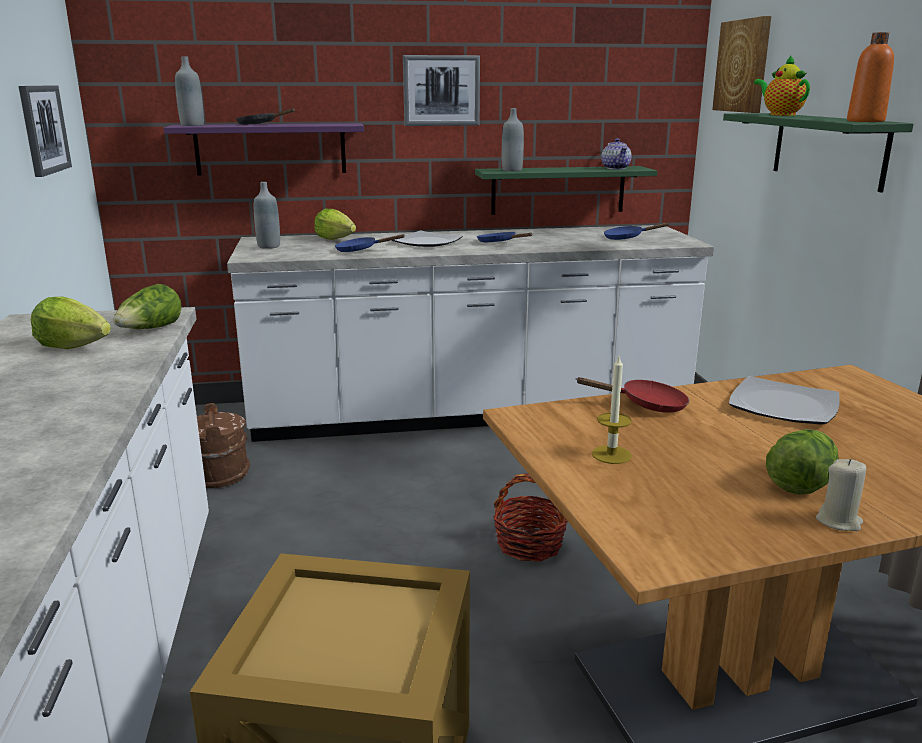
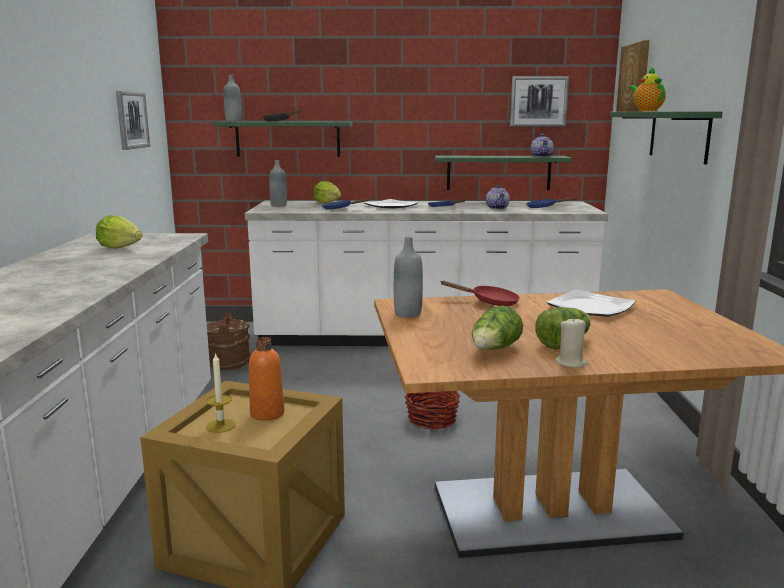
camera: 10 degrees right, 5 degrees down
(150, 330) = (172, 242): lettuce -> lettuce (494, 350)
(270, 149) = (288, 139): purple shelf -> green shelf
(441, 90) = (410, 98): picture -> picture (538, 101)
(512, 170) = (460, 156): grey bottle -> grey bottle (407, 314)
(569, 241) = (497, 208): none -> teapot
(611, 455) = (442, 324): candle -> candle (220, 426)
(865, 121) = (689, 111): orange bottle -> orange bottle (267, 413)

